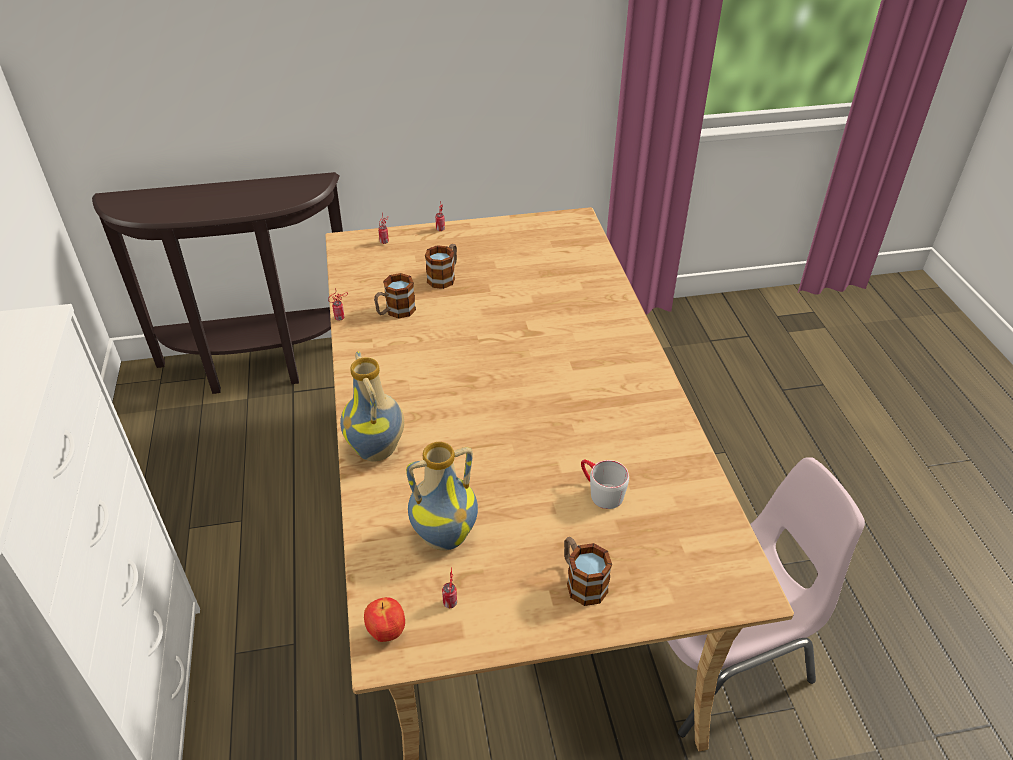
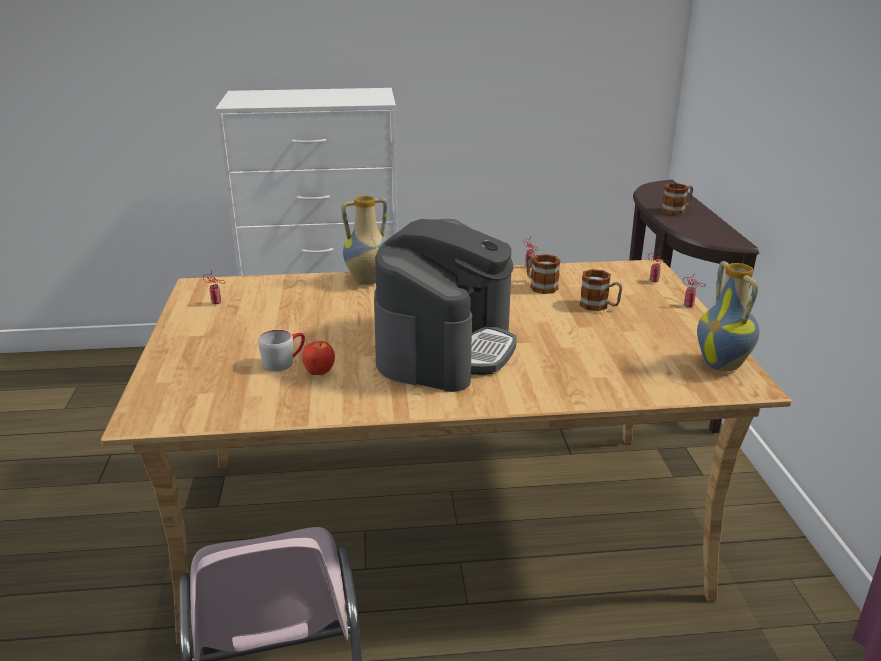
camera: 95 degrees right, 15 degrees down
(386, 632) = (209, 285): apple -> apple (320, 373)
(444, 535) = (275, 302): vase -> vase (723, 365)
(546, 372) = (446, 347): none -> coffee machine
(581, 581) = (201, 347): mug -> mug (677, 210)

